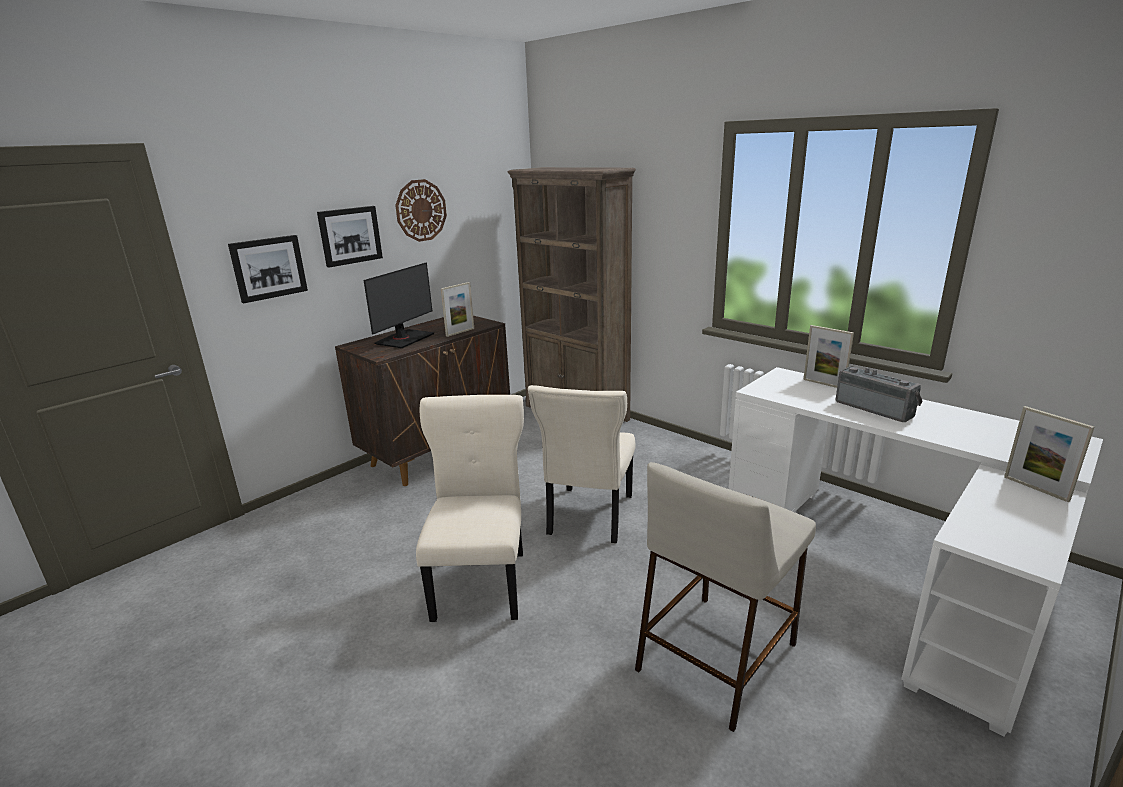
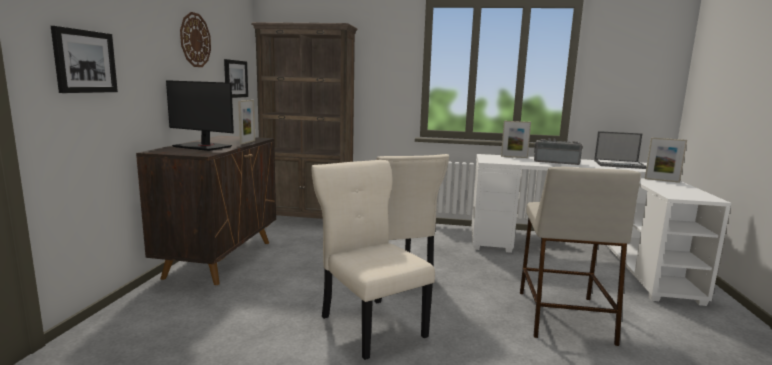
camera: 35 degrees left, 10 degrees down
(350, 235) = (148, 47): picture -> picture (235, 79)
(404, 339) = (203, 147): monitor -> monitor turned 120 degrees clockwise
(1001, 433) = (620, 164): none -> laptop

